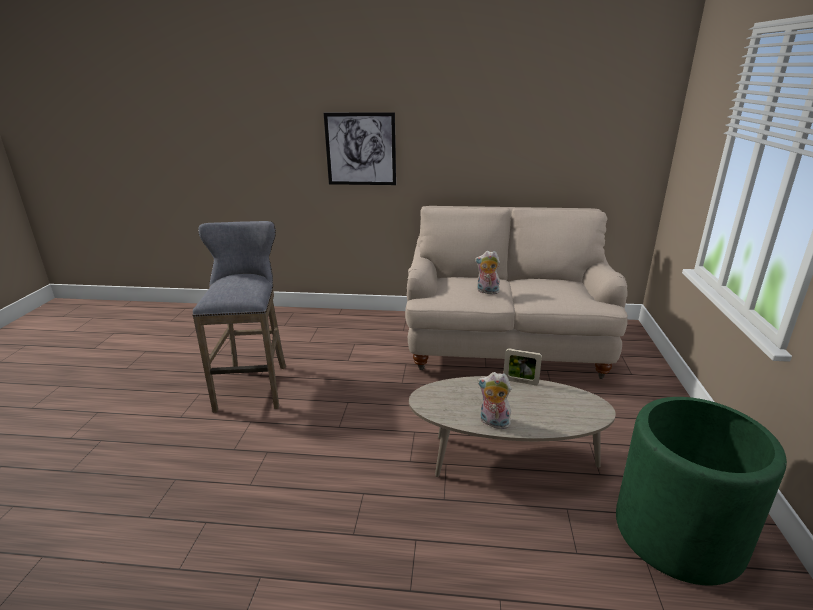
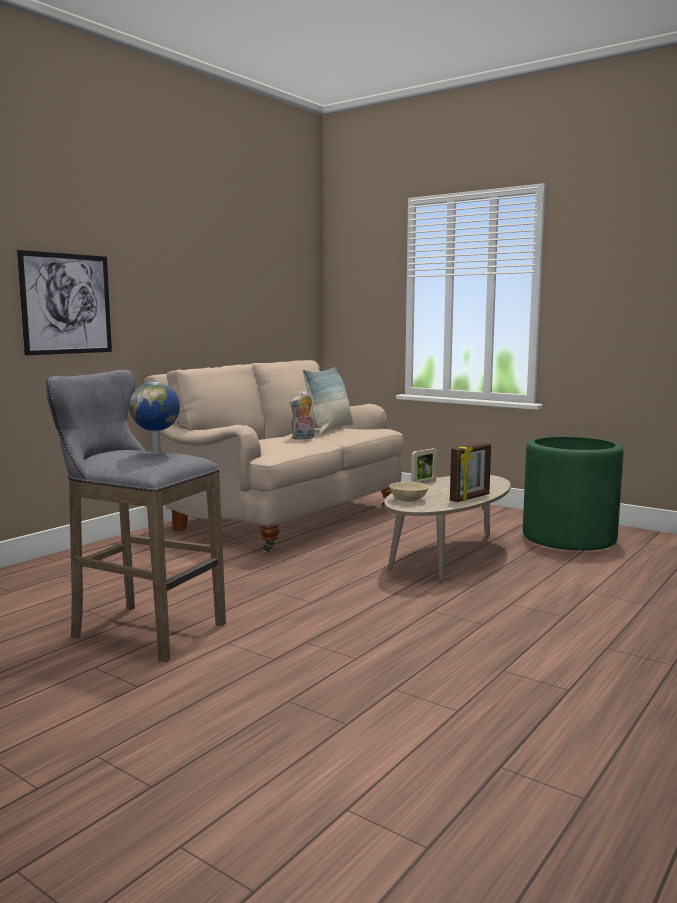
camera: 60 degrees left, 15 degrees down
(239, 287) = (157, 453): none -> globe
(447, 392) = (408, 500): none -> beige bowl
(493, 423) = (470, 498): plush toy -> picture frame
(549, 288) = (330, 429): none -> pillow

